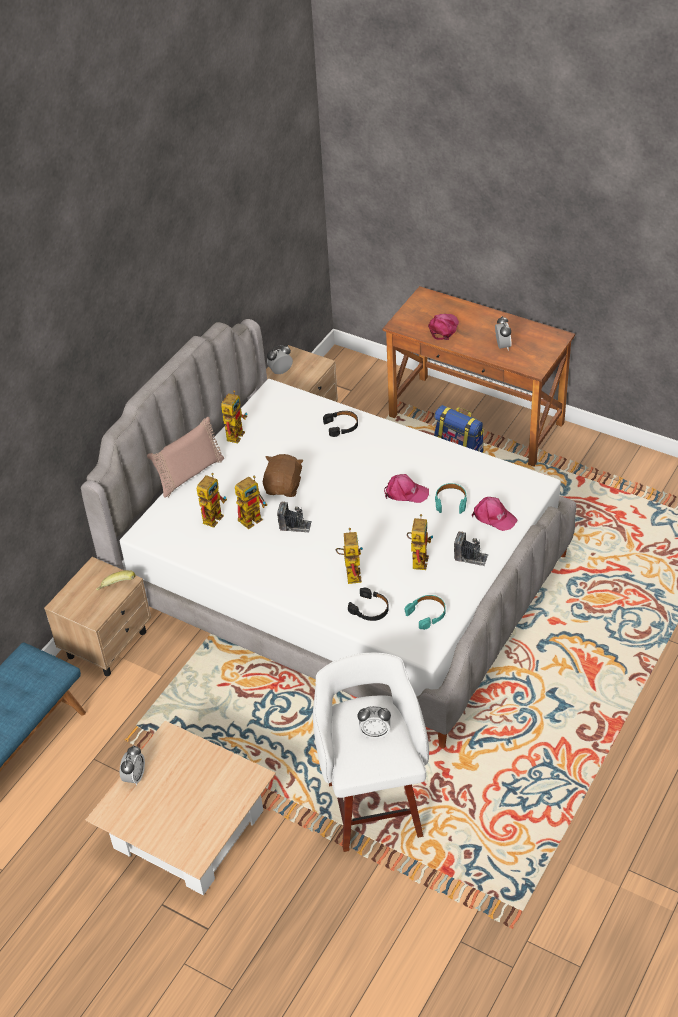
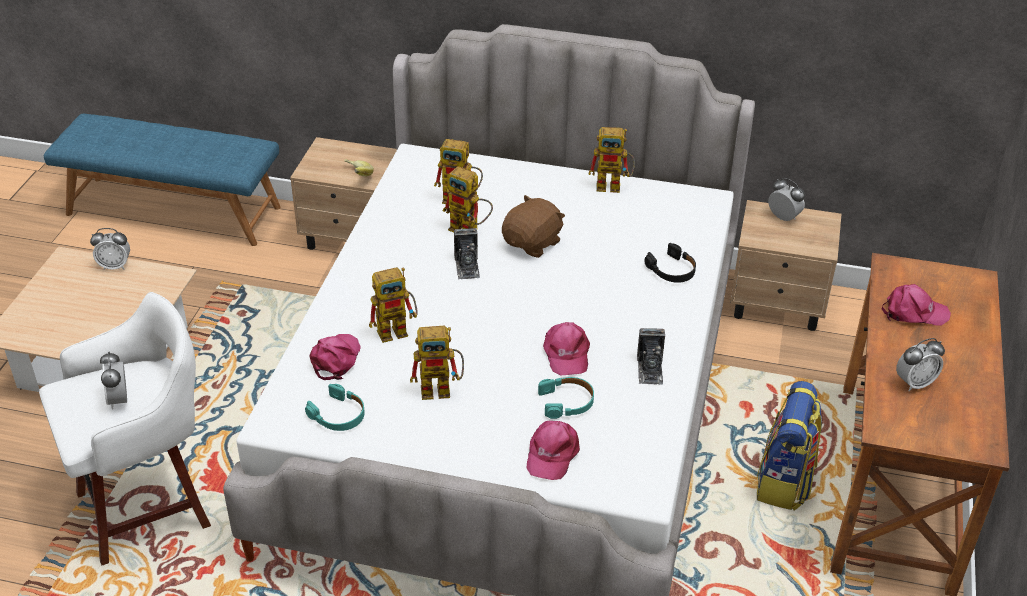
camera: 70 degrees right, 5 degrees down
(189, 474) = (524, 167): beige pillow -> none
(284, 487) = (533, 243): brown plush toy -> brown plush toy turned 45 degrees counterclockwise
(370, 609) = (335, 359): black headphones -> pink cap
(471, 557) = (460, 442): camera -> camera (650, 369)

